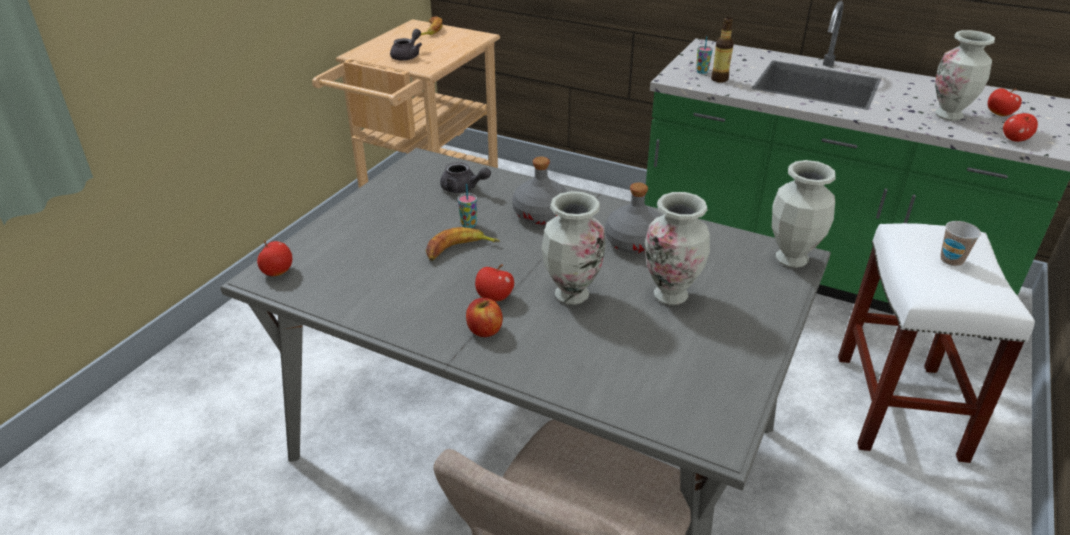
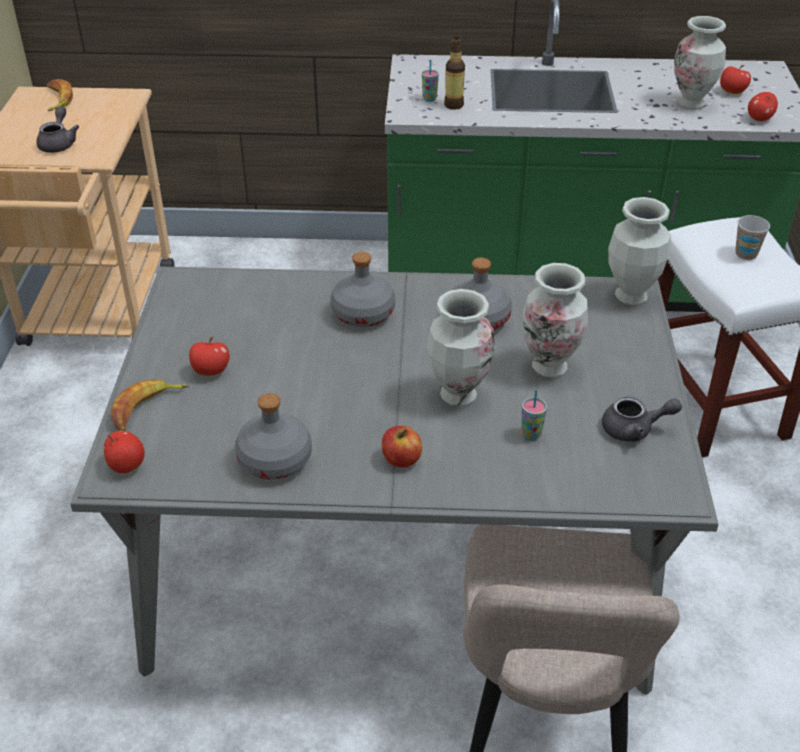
camera: 25 degrees left, 5 degrees up
(385, 300) = (275, 460): none -> grey bottle
(459, 250) = (309, 379): banana -> banana (146, 409)
(463, 188) = (257, 305): grey teapot -> grey teapot (634, 429)
(468, 225) = (296, 347): cup -> cup (531, 435)
(494, 297) = (385, 421): apple -> apple (211, 371)

